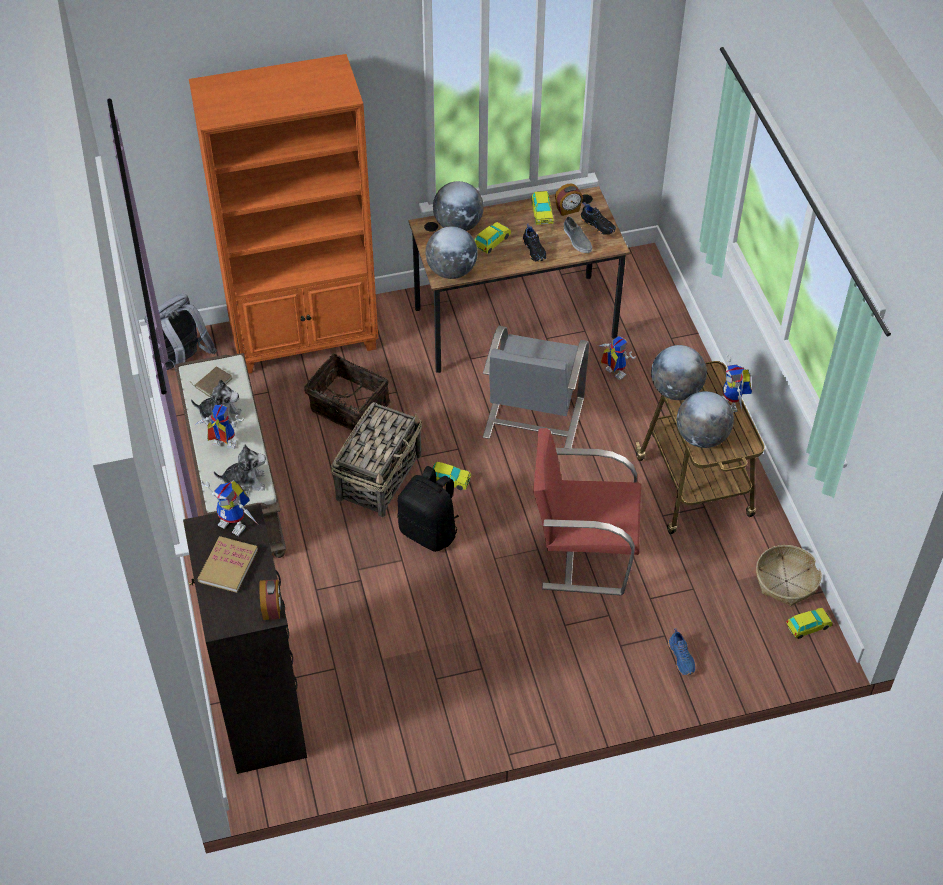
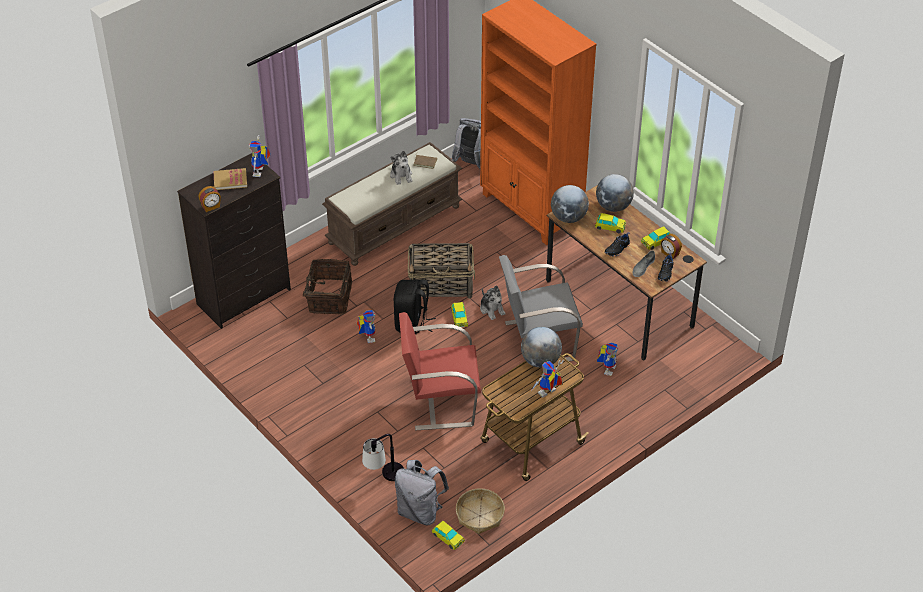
camera: 65 degrees right, 5 degrees down
(221, 445) = (379, 184): toy robot -> toy robot (367, 336)
(245, 482) = (358, 204): plush toy -> plush toy (492, 309)
(348, 408) = (487, 251): basket -> basket (328, 297)
(582, 553) = (440, 402): red chair -> red chair turned 75 degrees counterclockwise
(682, 658) = (384, 478): blue shoe -> table lamp
(701, 437) = (506, 385): globe -> none
(753, 639) = (420, 511): none -> grey backpack

